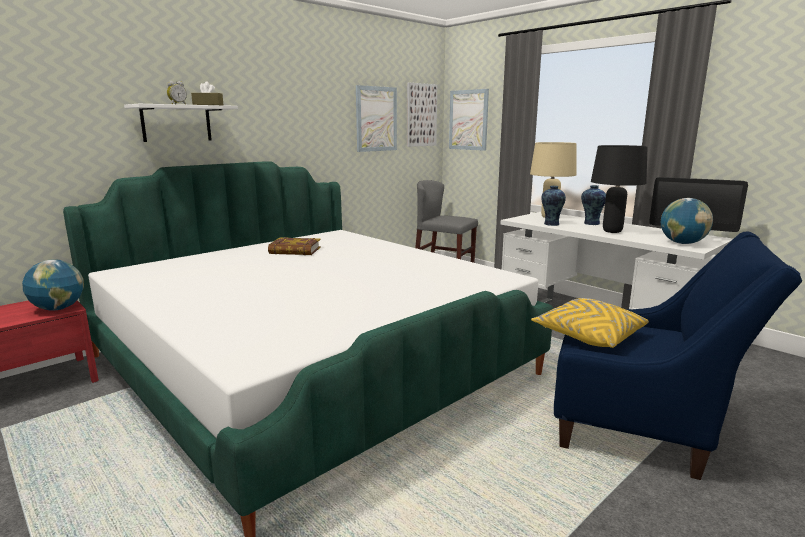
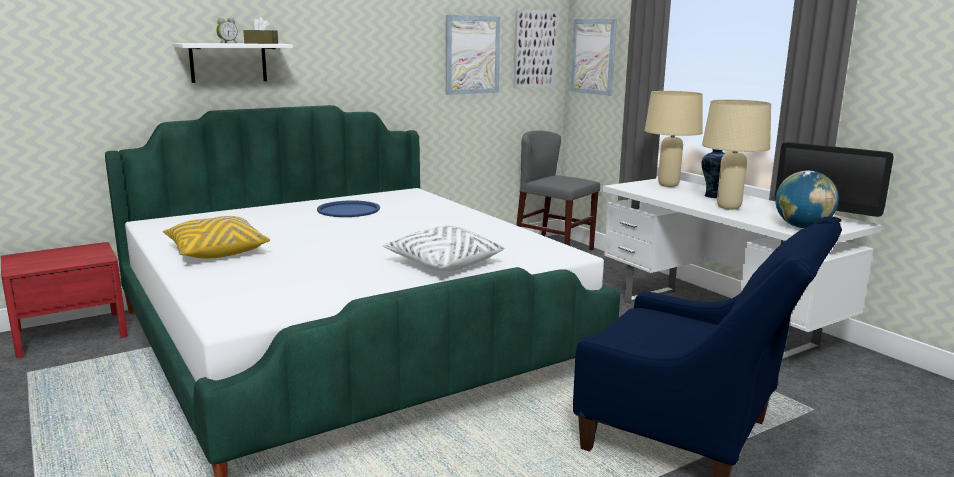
camera: 10 degrees right, 0 degrees up
(58, 308) = (92, 257): globe -> none
(295, 251) = (348, 210): book -> blue tray
(410, 292) = (443, 264): none -> white pillow
(551, 224) = (660, 194): vase -> none
(588, 336) = (631, 327): yellow pillow -> yellow pillow (216, 252)
(612, 231) = (729, 207): black table lamp -> beige table lamp

